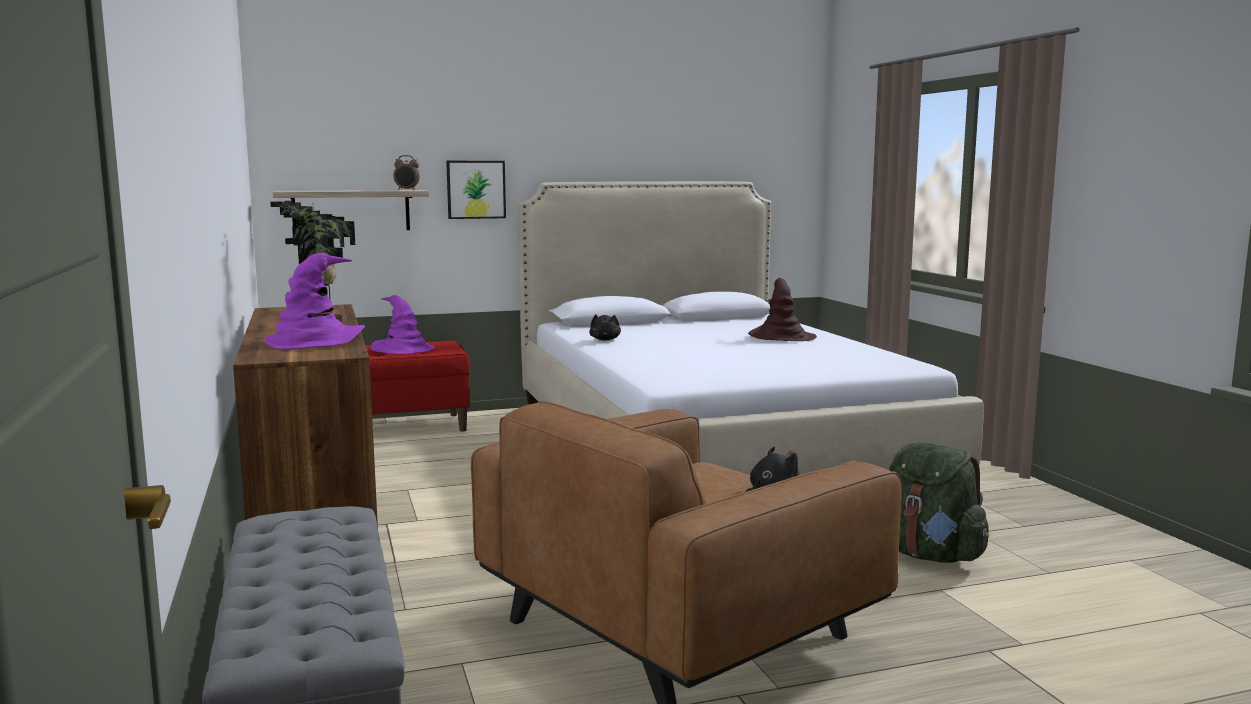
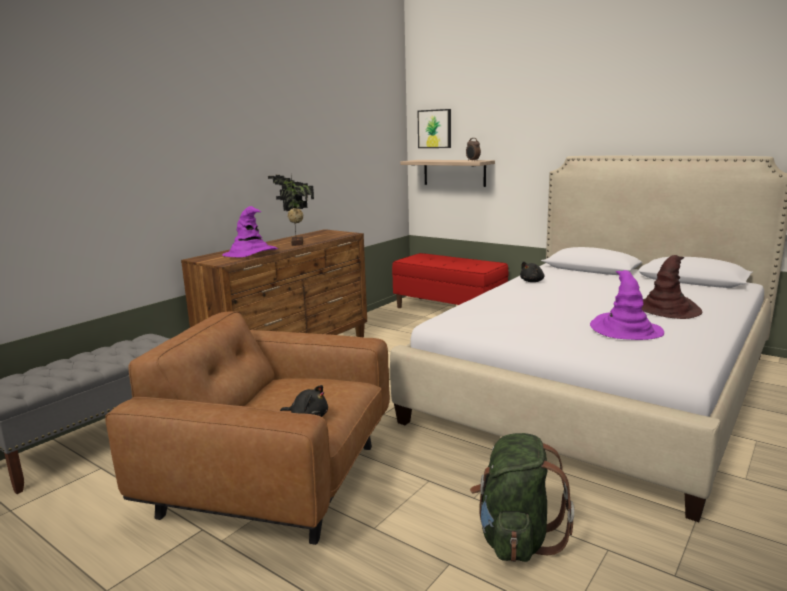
camera: 55 degrees right, 5 degrees up
(403, 350) = (460, 264): purple hat -> purple hat (625, 330)
(476, 189) = (528, 160): picture -> picture (435, 129)

